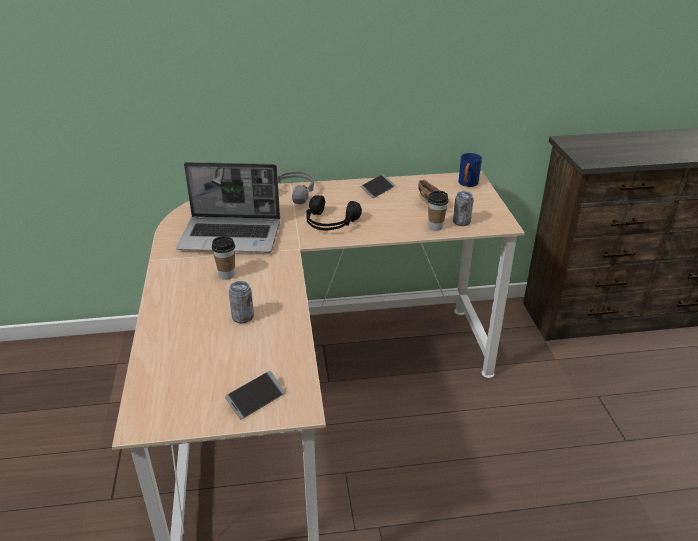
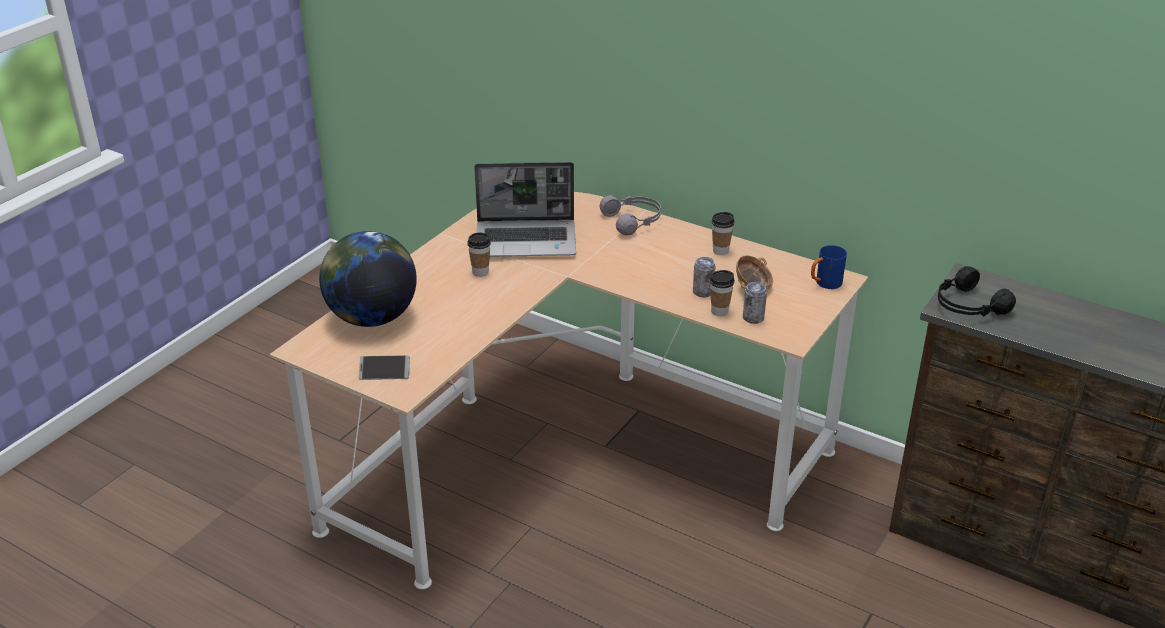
camera: 40 degrees right, 0 degrees up
(178, 357) = (372, 318): none -> globe
(232, 236) = (527, 240): laptop -> laptop turned 45 degrees counterclockwise
(243, 317) = (449, 311): can -> can (703, 292)
(329, 223) = (625, 265): black headphones -> black headphones (967, 306)
(378, 189) = (720, 251): phone -> cup

